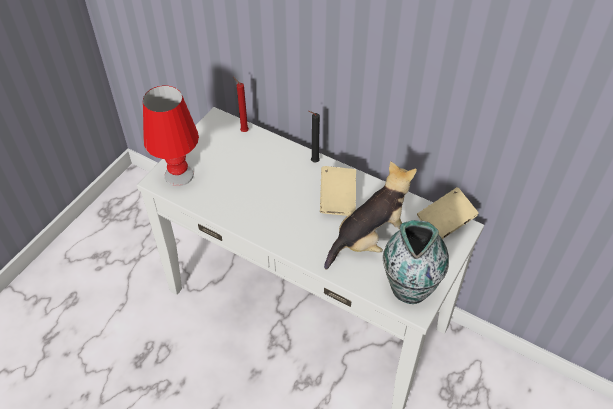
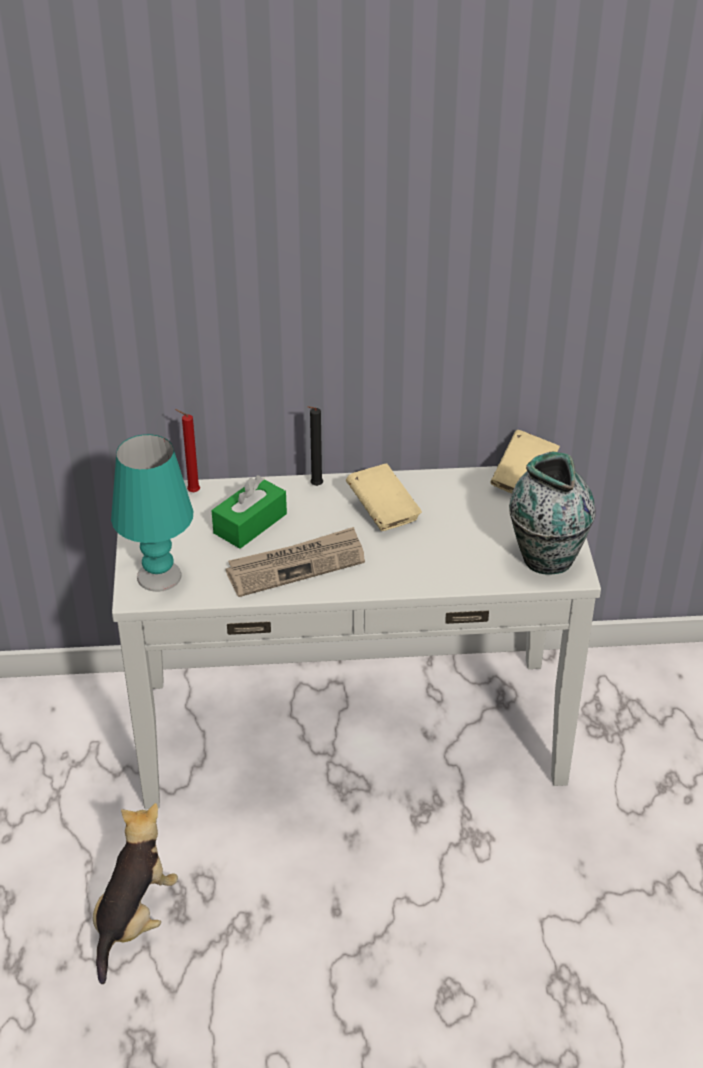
camera: 35 degrees left, 10 degrees down
(179, 175) = (159, 576): red table lamp -> turquoise table lamp
(256, 167) = (250, 523): none -> green tissue box
(256, 208) = (296, 565): none -> newspaper
(370, 239) = (459, 533): plush toy -> plush toy (134, 917)

